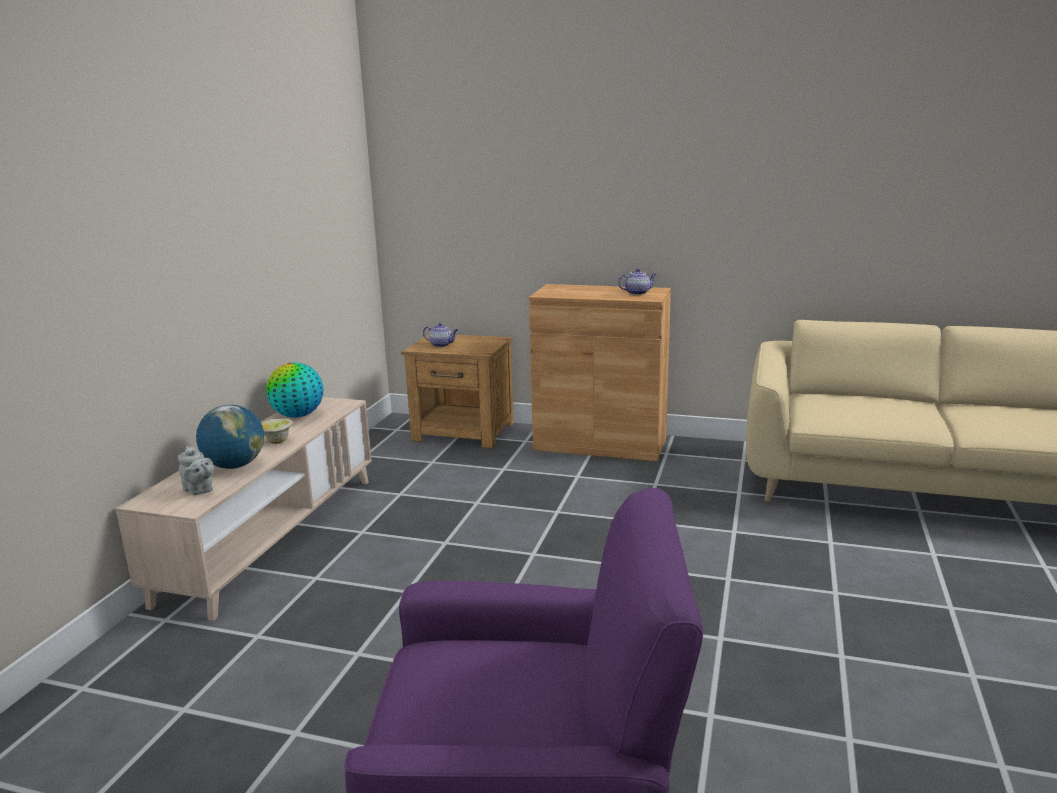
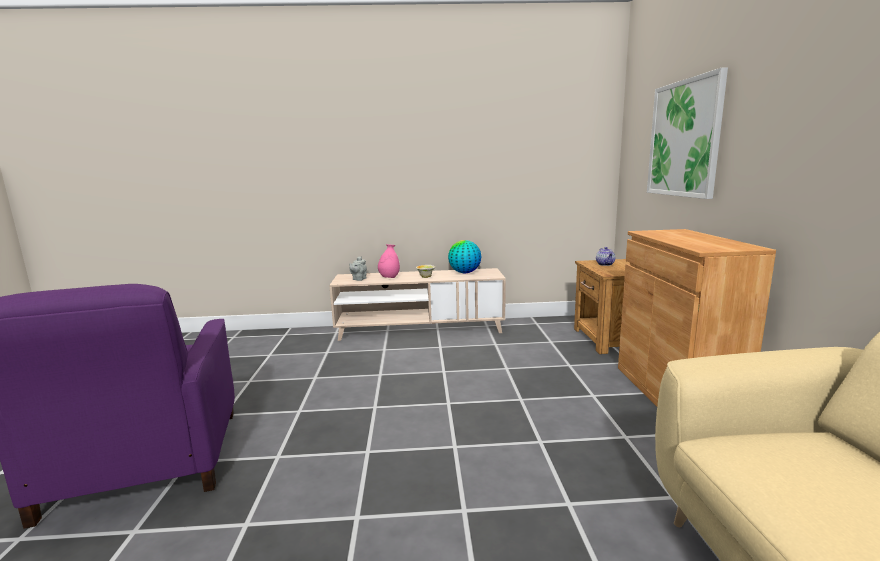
camera: 70 degrees right, 5 degrees down
(235, 466) = (389, 278): globe -> pink vase
(516, 189) = (684, 139): none -> picture
(637, 293) = (717, 245): teapot -> none

